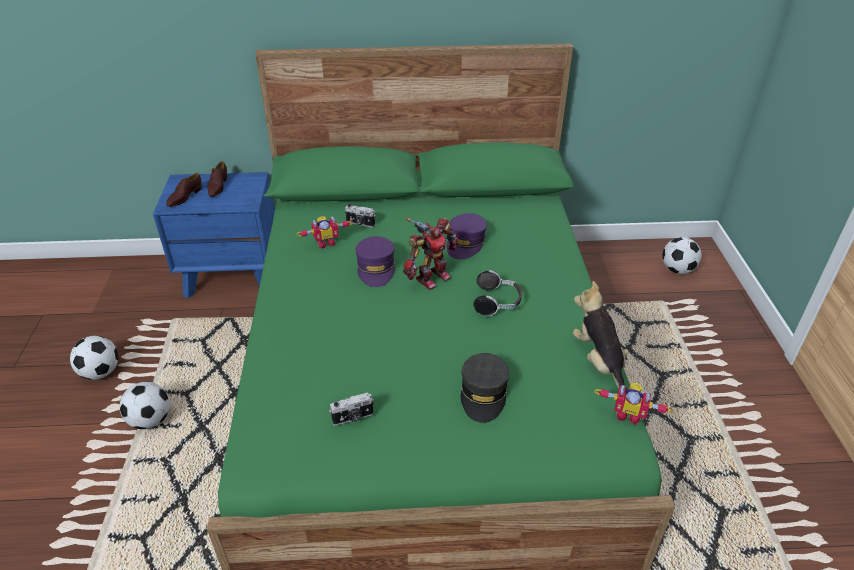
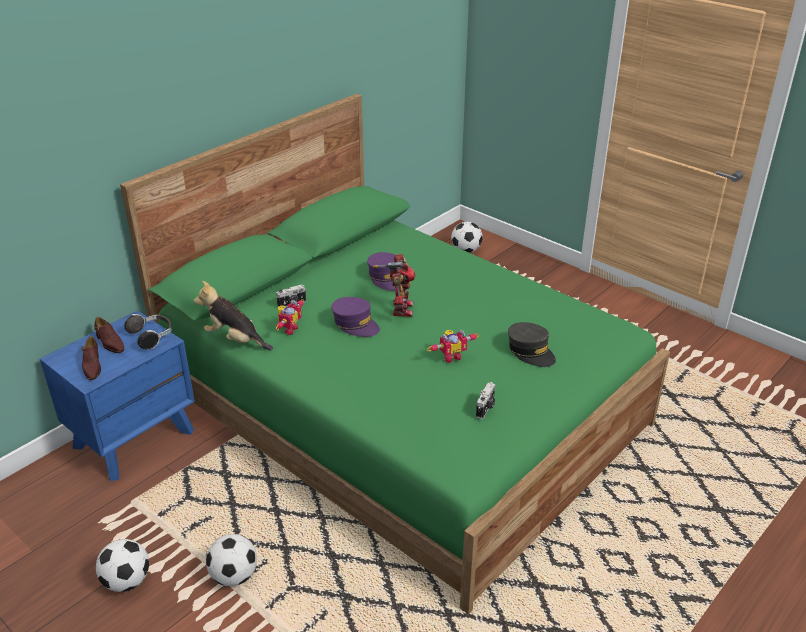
camera: 45 degrees left, 5 degrees down
(497, 303) = (462, 301): headphones -> headphones (152, 337)
(599, 361) = (559, 300): plush toy -> plush toy (235, 339)
(628, 414) = (610, 316): toy robot -> toy robot (451, 356)

